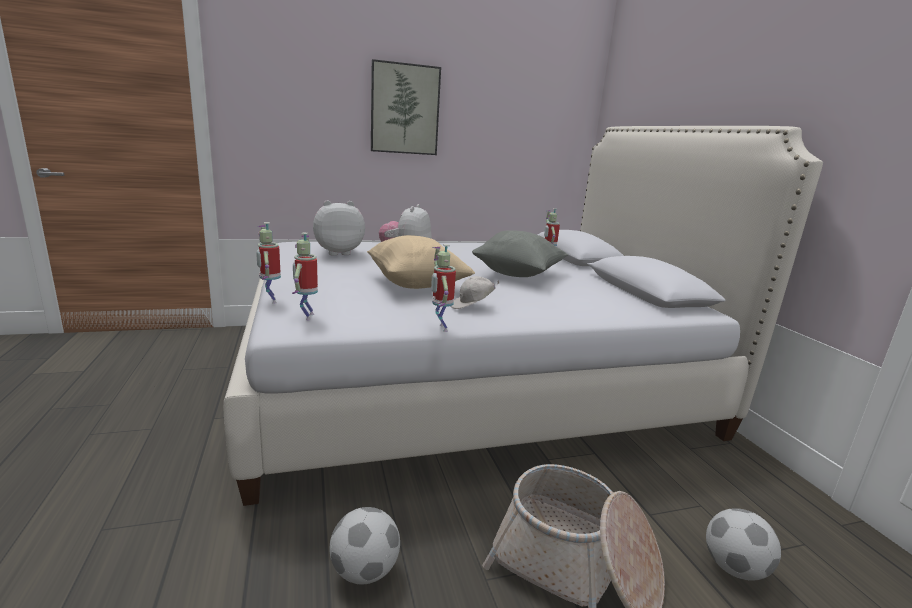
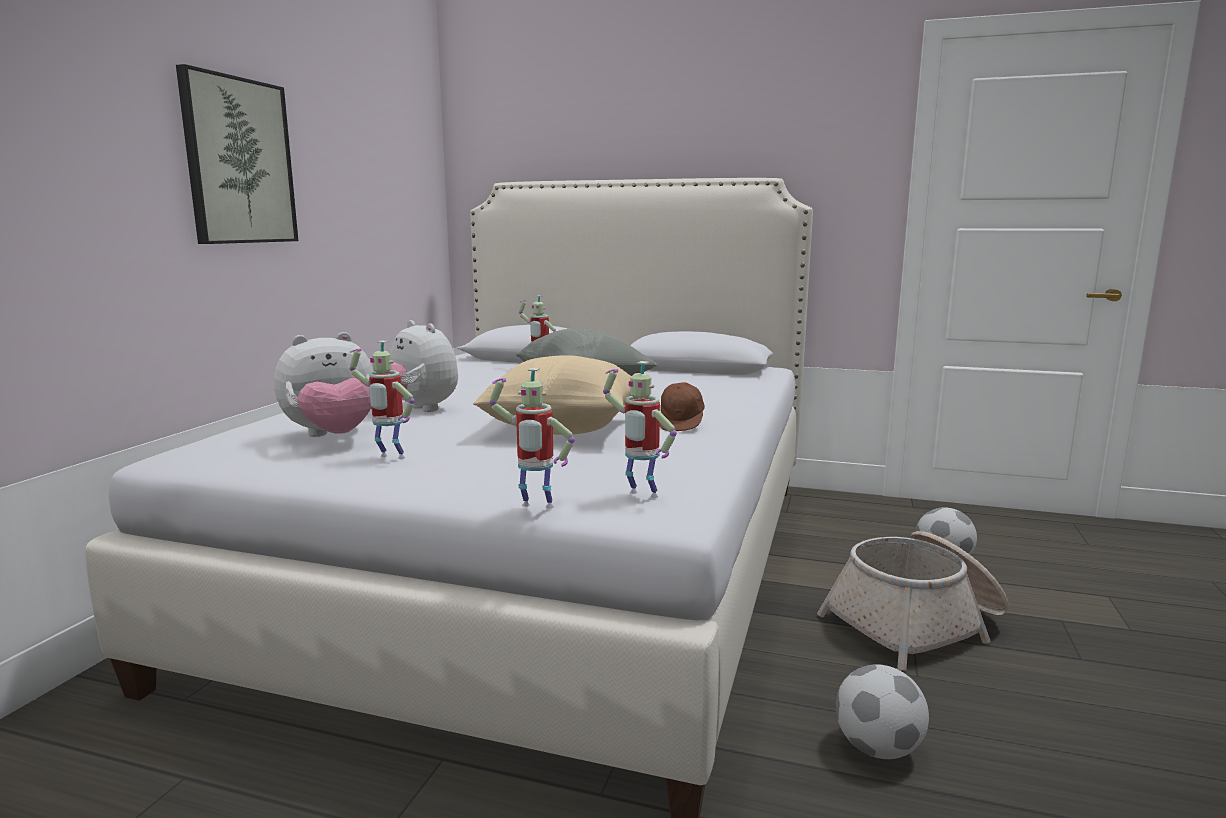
camera: 55 degrees left, 5 degrees down
(338, 252) = (333, 436): plush toy -> plush toy turned 135 degrees counterclockwise
(440, 328) = (740, 447): toy robot -> toy robot (389, 458)
(472, 306) = (681, 424): white cap -> brown cap

